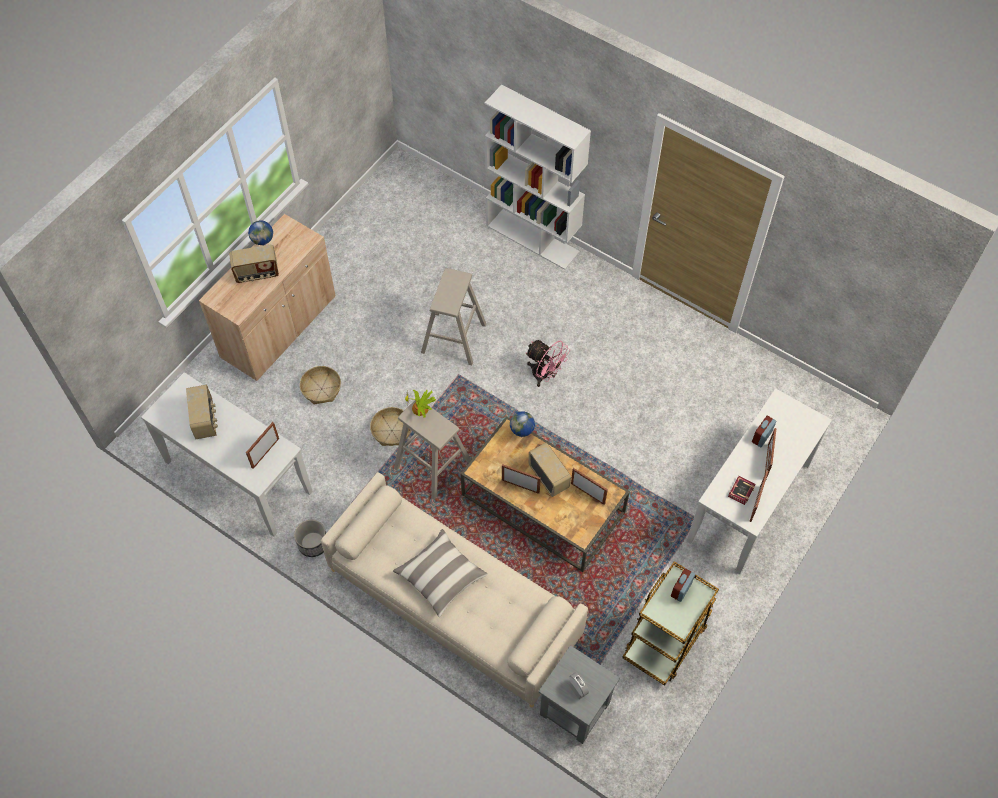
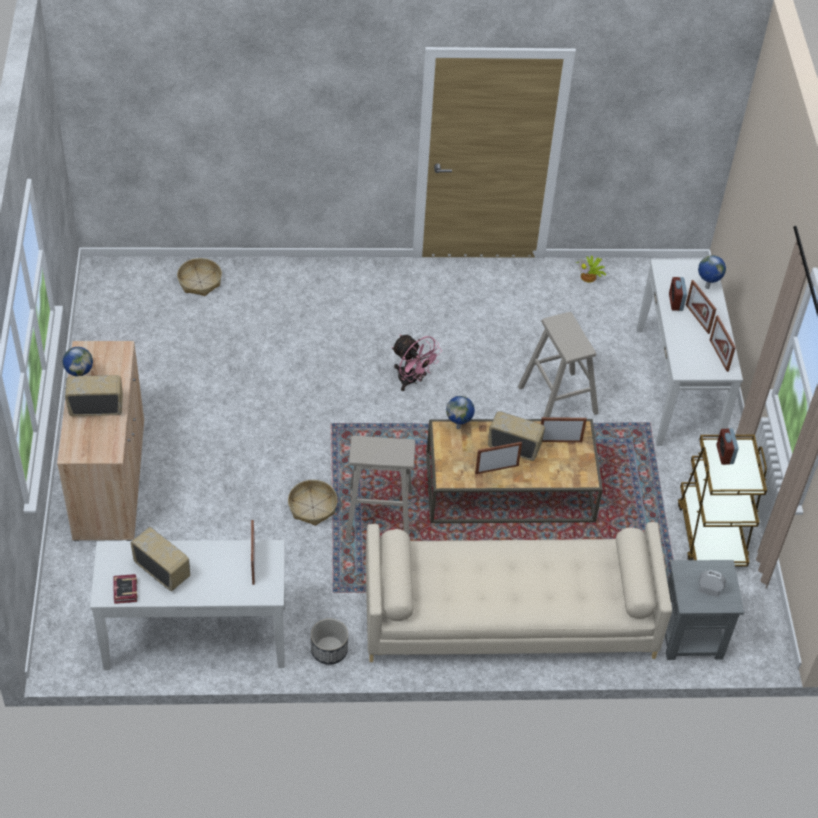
camera: 40 degrees left, 10 degrees down
(257, 273) = (96, 407): radio -> radio turned 135 degrees counterclockwise
(321, 389) = (207, 510): basket -> basket (199, 282)
(421, 409) = (365, 443): potted plant -> potted plant (589, 276)
(441, 577) = (500, 583): pillow -> none
(453, 338) = (297, 395): beige stool -> beige stool (558, 400)
(533, 238) = (293, 271): white bookcase -> none
(545, 375) = (412, 380): pink fan -> pink fan turned 45 degrees clockwise
(740, 492) = (698, 353): book -> book (124, 592)
(800, 439) = (706, 287): none -> globe

